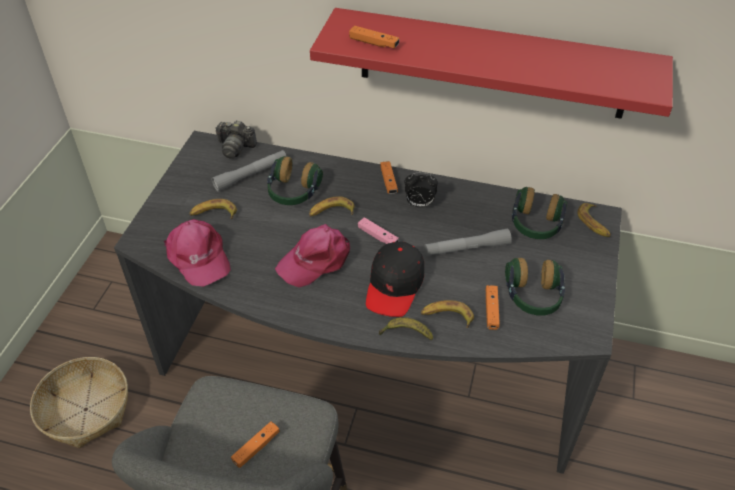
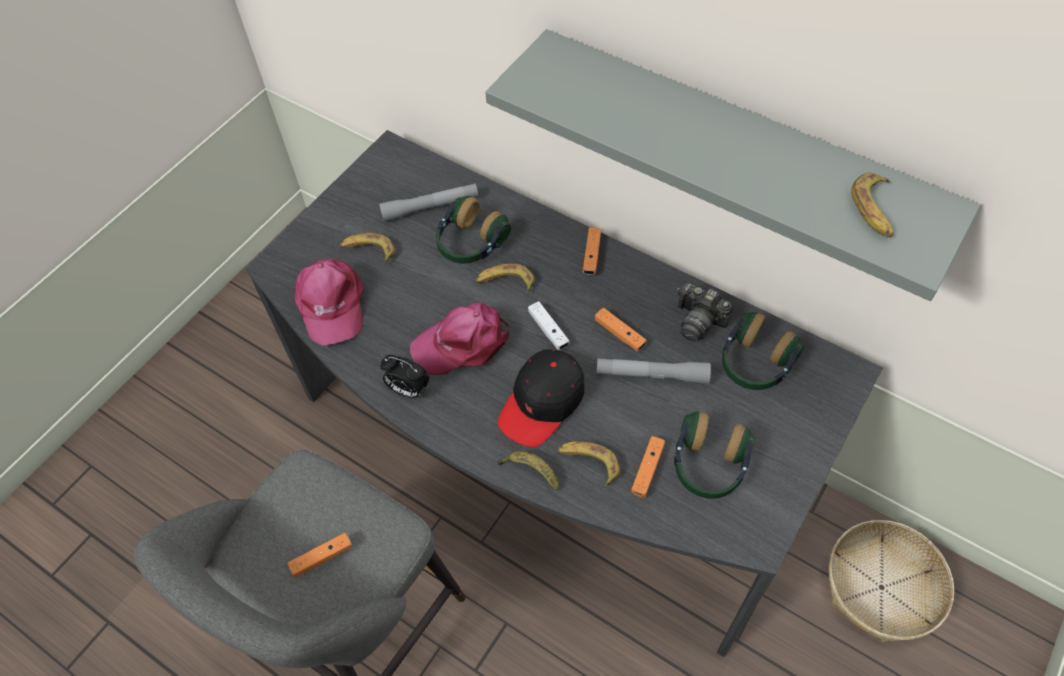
camera: 20 degrees right, 10 degrees up
(86, 409) = (221, 418): basket -> basket (881, 587)
(235, 147) = (426, 164): camera -> camera (698, 320)
(374, 43) = (570, 97): orange game controller -> orange game controller (619, 334)
(377, 236) = (548, 330): pink game controller -> white game controller
(419, 204) = (617, 297): alarm clock -> alarm clock (408, 390)
(492, 64) = (736, 148): red shelf -> grey shelf
(594, 223) = (834, 381): banana -> banana (874, 210)

